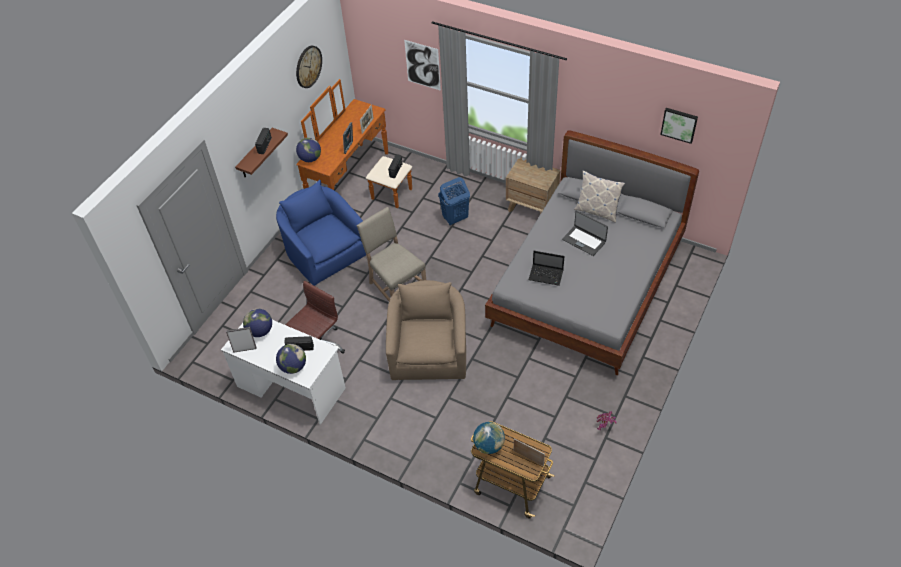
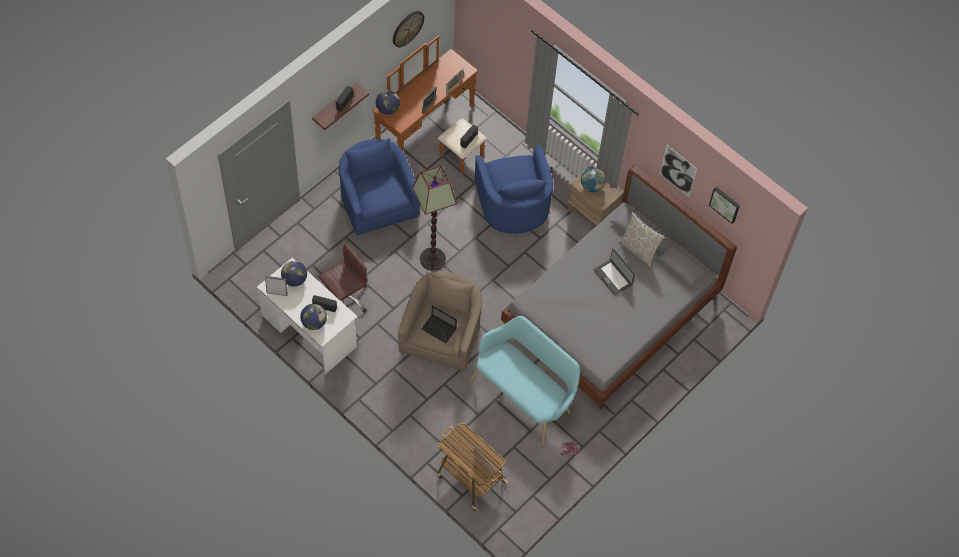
camera: 10 degrees right, 10 degrees up
(395, 286) = (433, 259): beige chair -> floor lamp
(422, 65) = (519, 53): picture -> picture (678, 171)
(455, 218) = (513, 203): blue laundry basket -> blue armchair
(489, 445) = (454, 443): globe -> globe (591, 186)
(534, 383) = (524, 394): none -> turquoise bench
(546, 275) = (564, 302): laptop -> laptop (439, 329)

